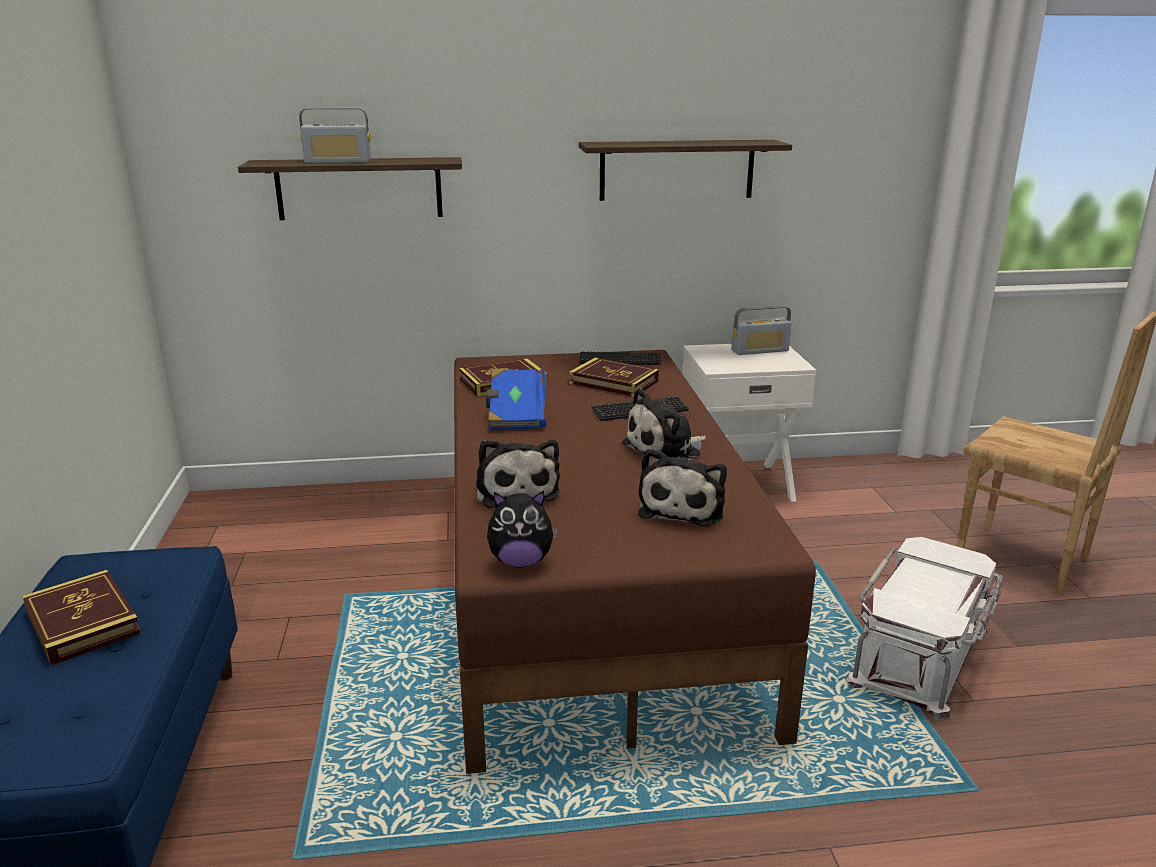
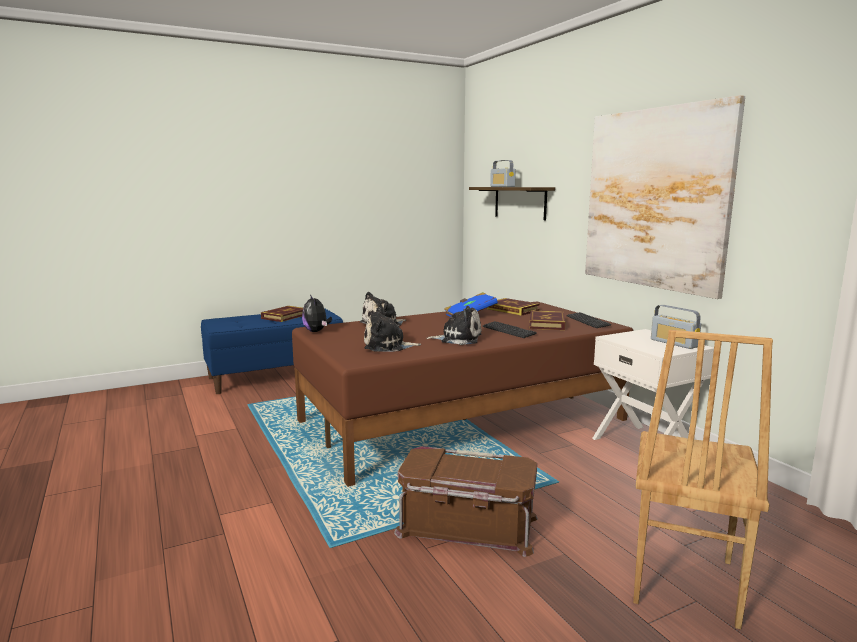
camera: 70 degrees right, 10 degrees down
(666, 449) = (458, 339): plush toy -> plush toy turned 150 degrees clockwise
(677, 170) = (654, 199): shelf -> picture
(921, 656) = (466, 526): white storage box -> brown storage box

